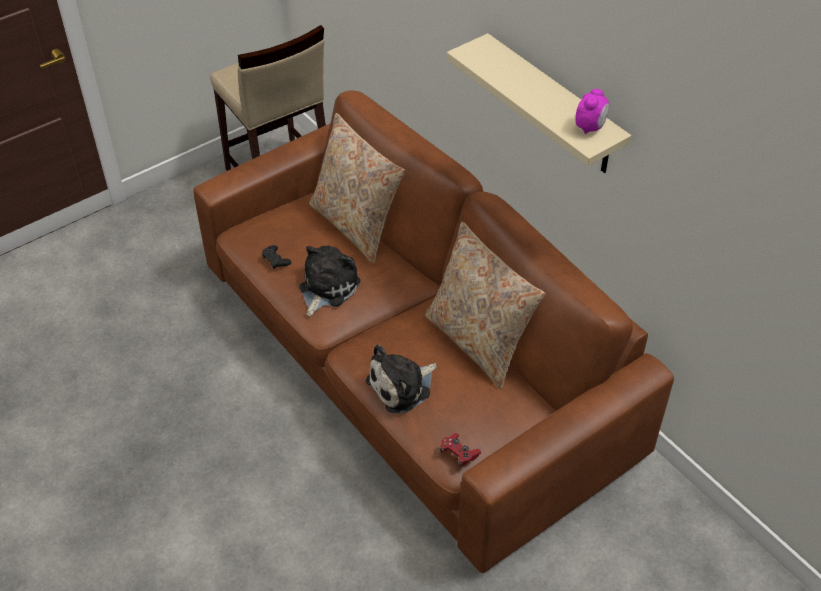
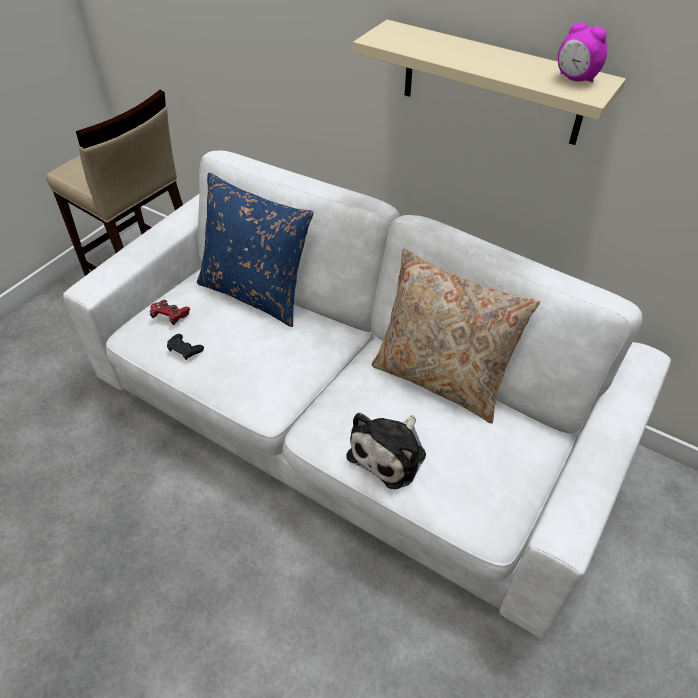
camera: 20 degrees left, 0 degrees up
(326, 287) = (254, 365): plush toy -> none
(356, 225) = (256, 293): beige pillow -> blue pillow
(411, 358) = (349, 414): brown sofa -> white sofa
(459, 453) = (493, 514): red game controller -> red game controller (170, 316)
(590, 127) = (575, 79): alarm clock -> alarm clock turned 120 degrees clockwise

